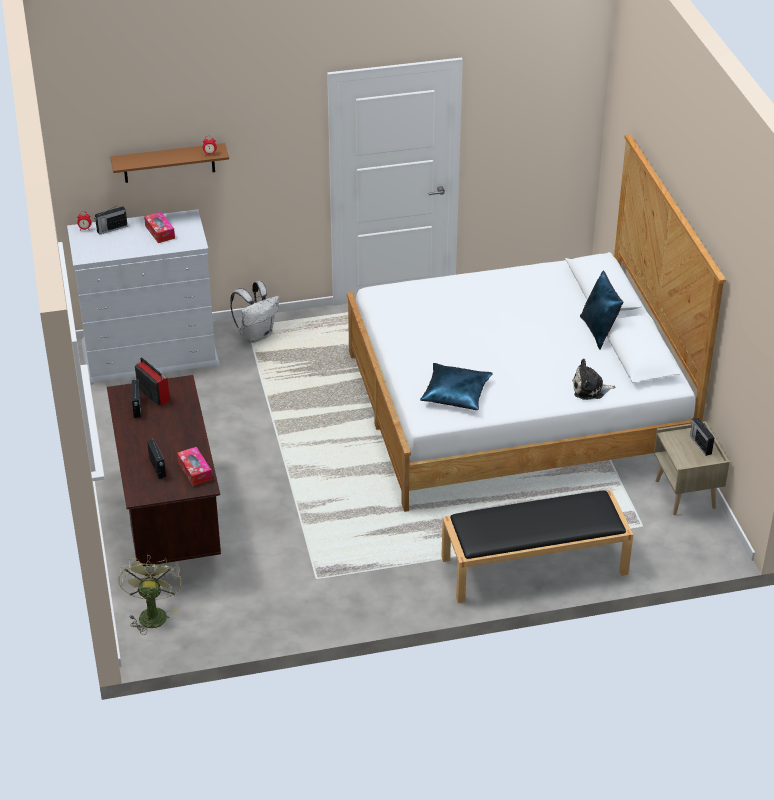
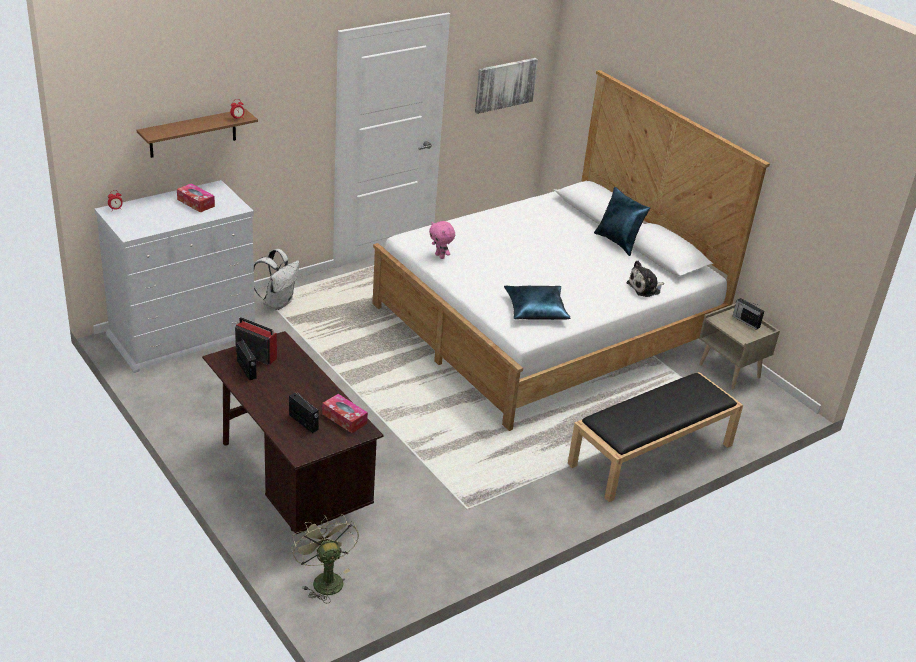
camera: 25 degrees left, 5 degrees down
(111, 229) = (144, 206): radio -> none
(396, 318) = (440, 256): none -> pink plush toy
(540, 133) = (505, 84): none -> picture

